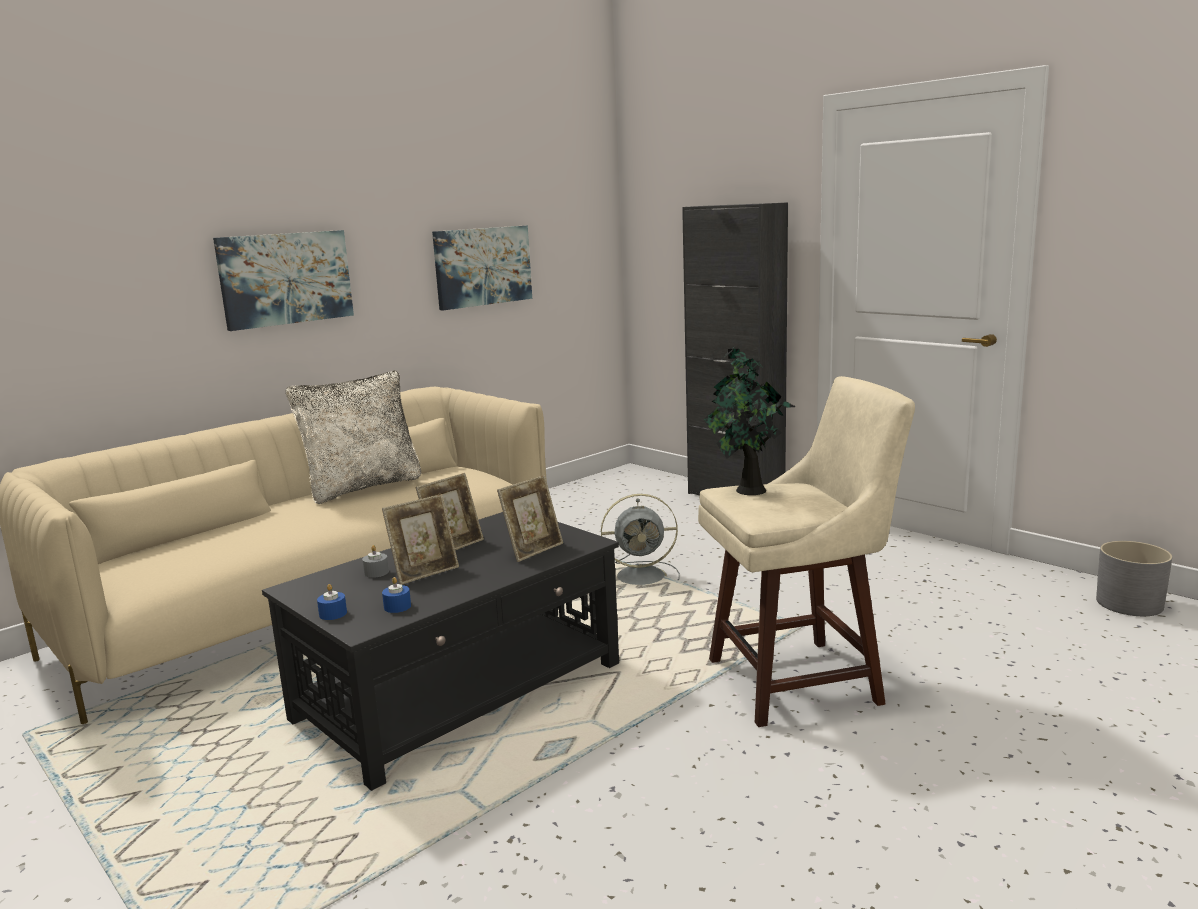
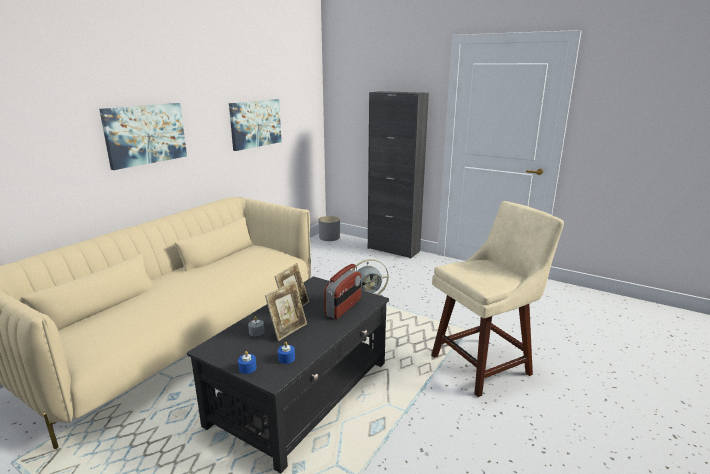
camera: 15 degrees left, 5 degrees up
(365, 488) = (208, 265): beige pillow -> none
(533, 550) = (344, 307): picture frame -> radio
(748, 490) = (463, 267): potted plant -> none
(1128, 603) = (609, 303): grey planter -> grey planter (329, 237)

